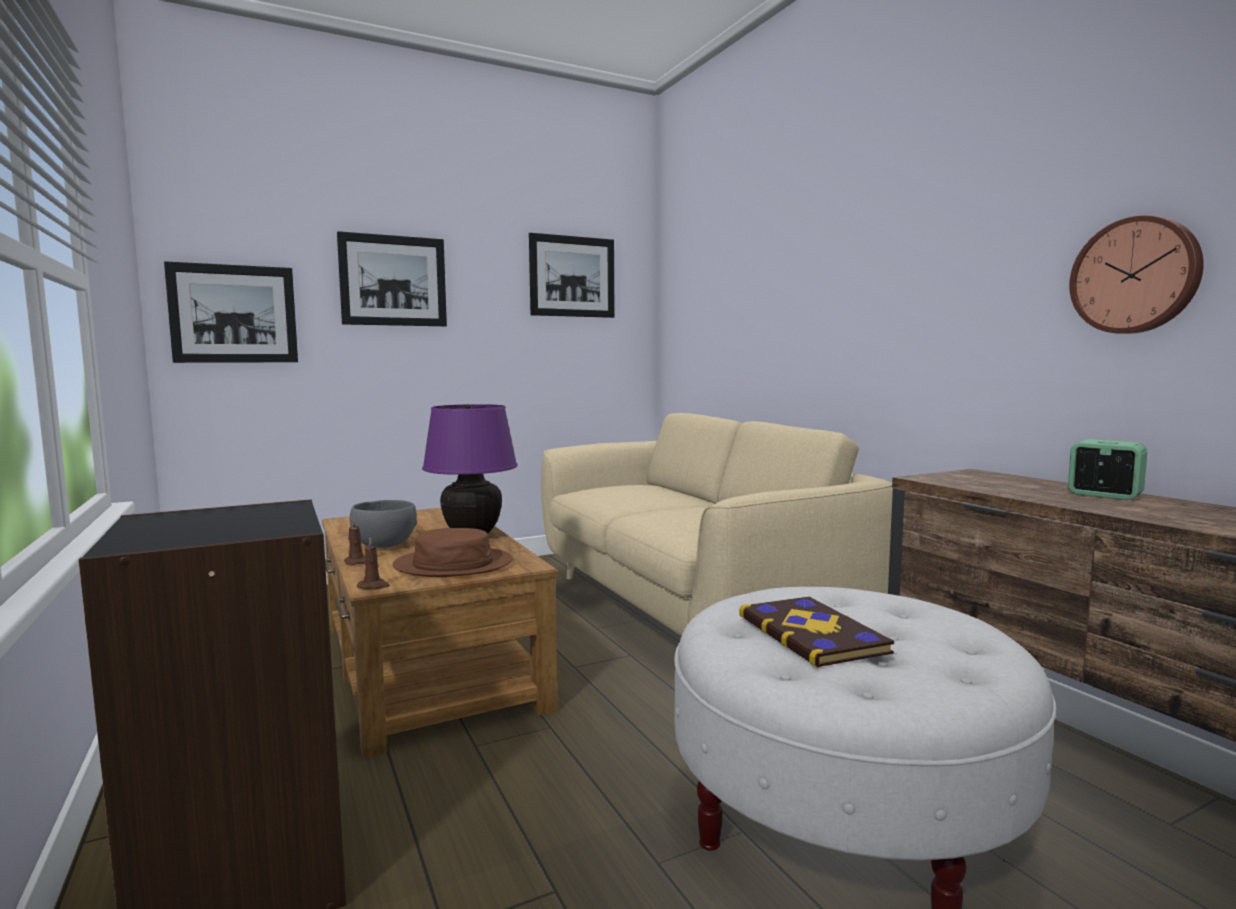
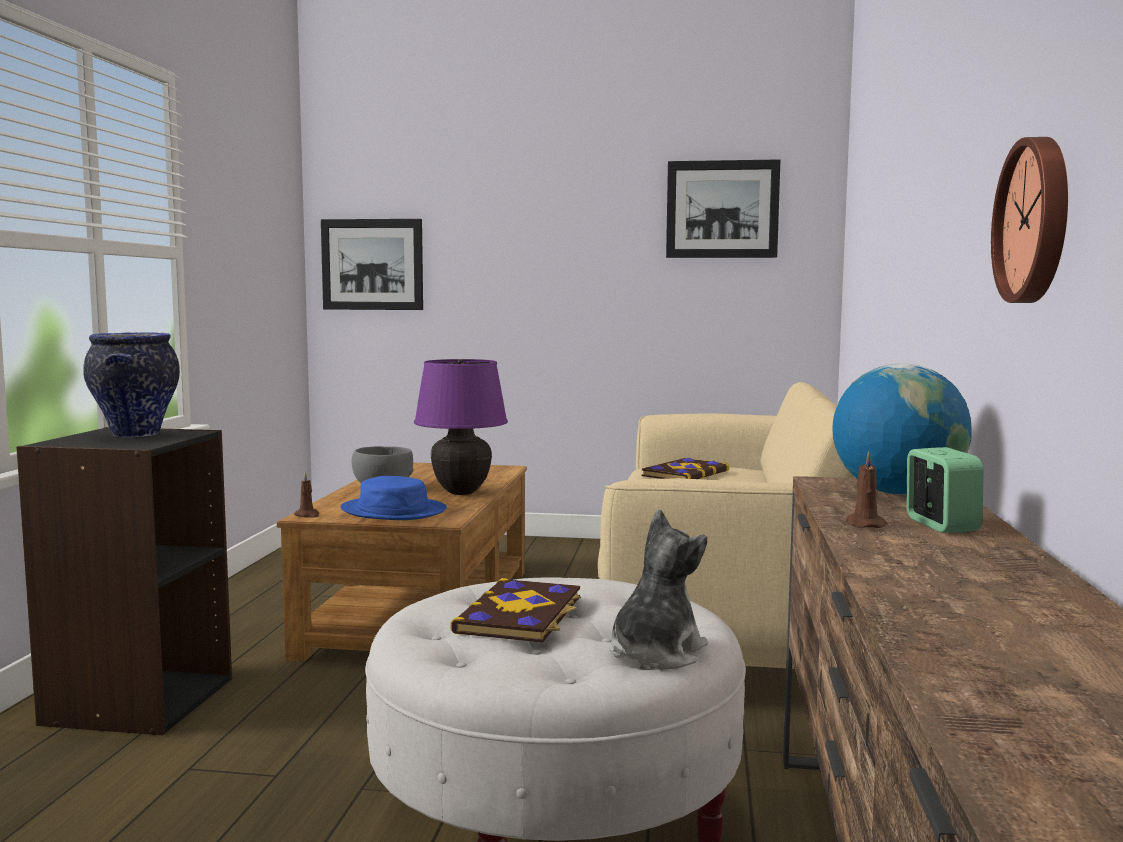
camera: 35 degrees right, 0 degrees up
(218, 518) = (135, 435): none -> vase
(356, 562) = (335, 497): brown candle -> brown candle (864, 524)
(393, 281) = (515, 226): picture -> none
(453, 564) = (393, 510): brown hat -> blue hat
(624, 493) = (684, 473): none -> book
(969, 638) = (655, 653): none -> plush toy
(991, 479) = (897, 493): none -> globe

